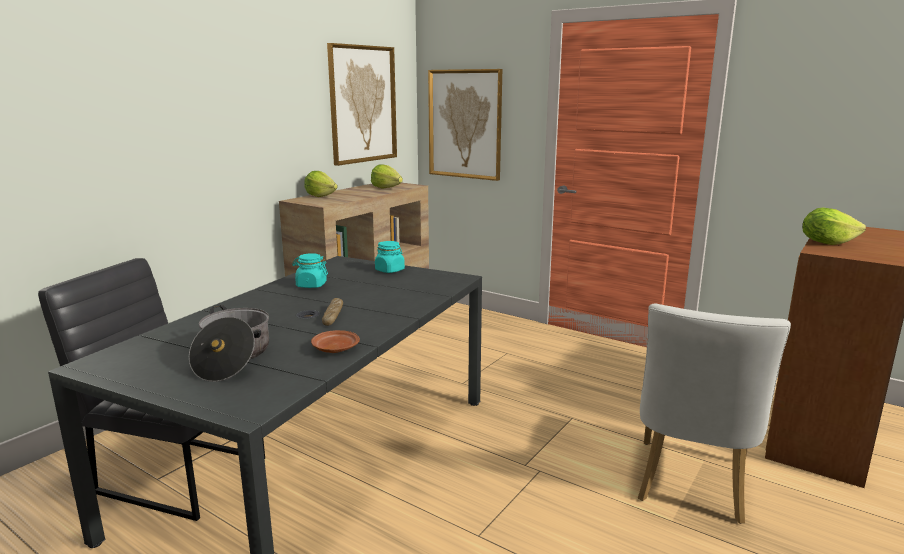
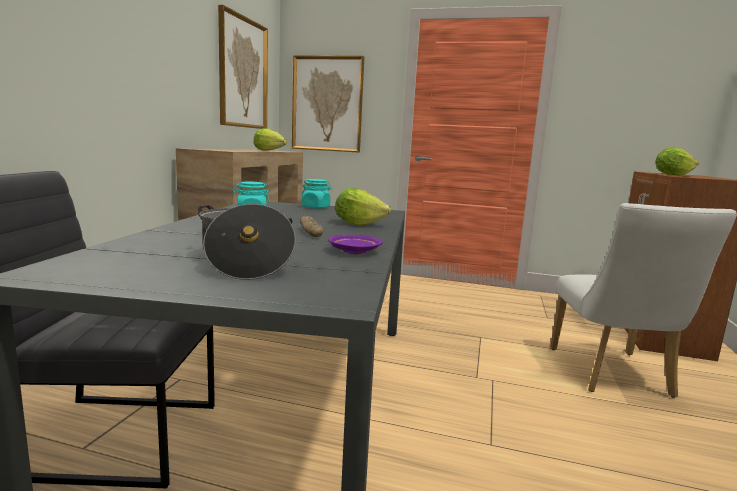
camera: 20 degrees left, 5 degrees down
(320, 196) = (214, 149): lettuce -> lettuce (358, 224)
(335, 349) = (353, 251): brown plate -> purple plate

